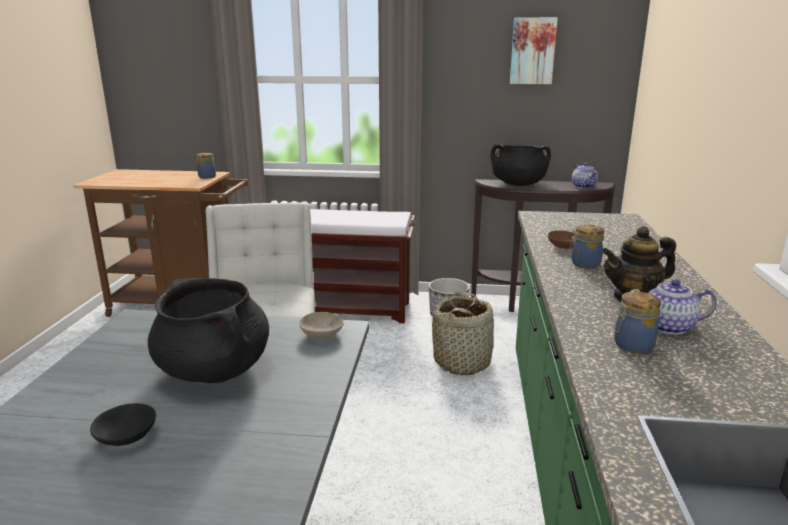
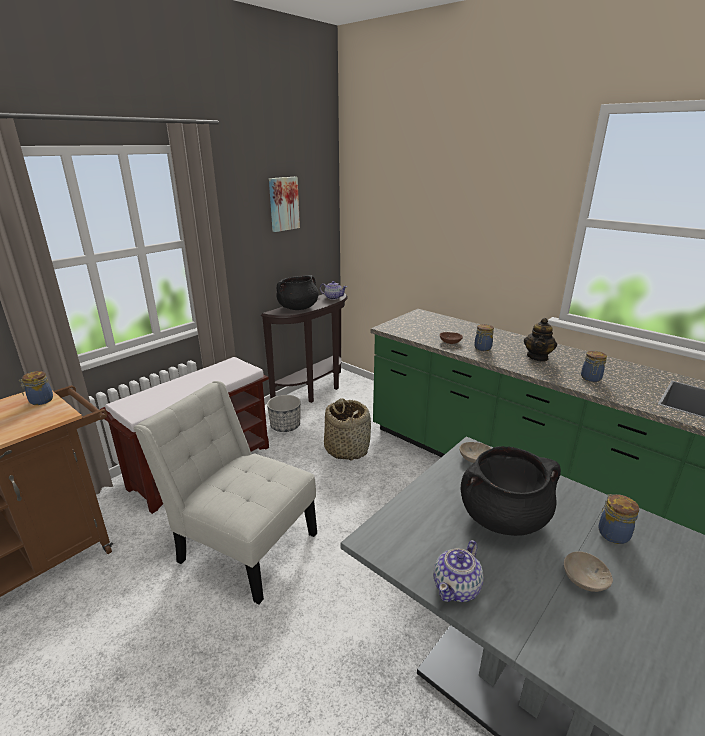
camera: 55 degrees left, 5 degrees up
(127, 435) = (583, 579): black bowl -> beige bowl
(234, 447) = (612, 533): none -> jar
(668, 327) = (574, 363): teapot -> teapot (457, 587)

